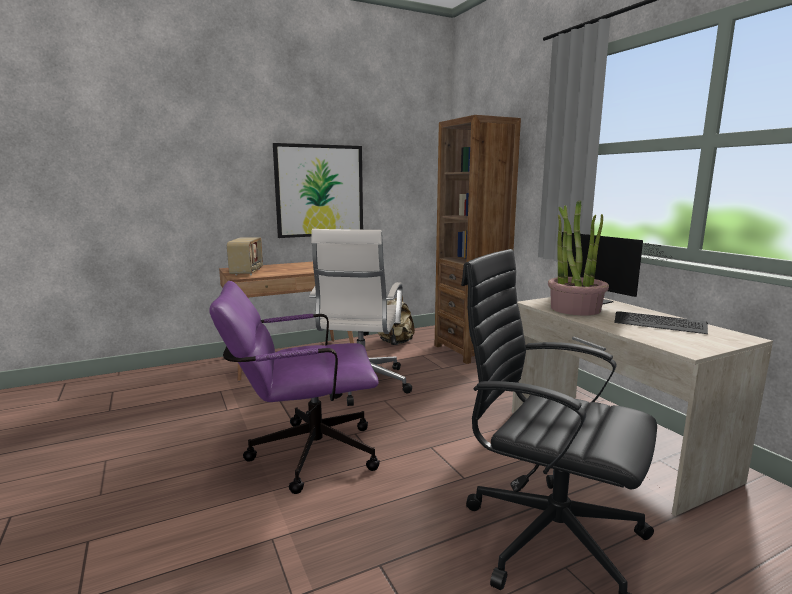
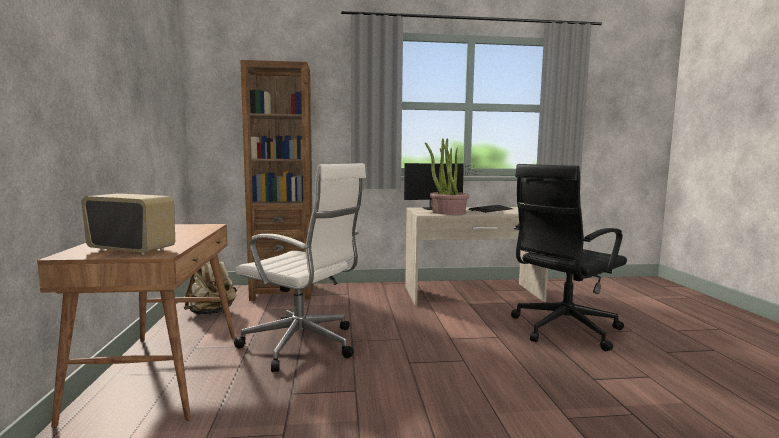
camera: 70 degrees left, 5 degrees down
(303, 454) = (435, 391): purple office chair -> none
(319, 191) = (115, 125): picture -> none

